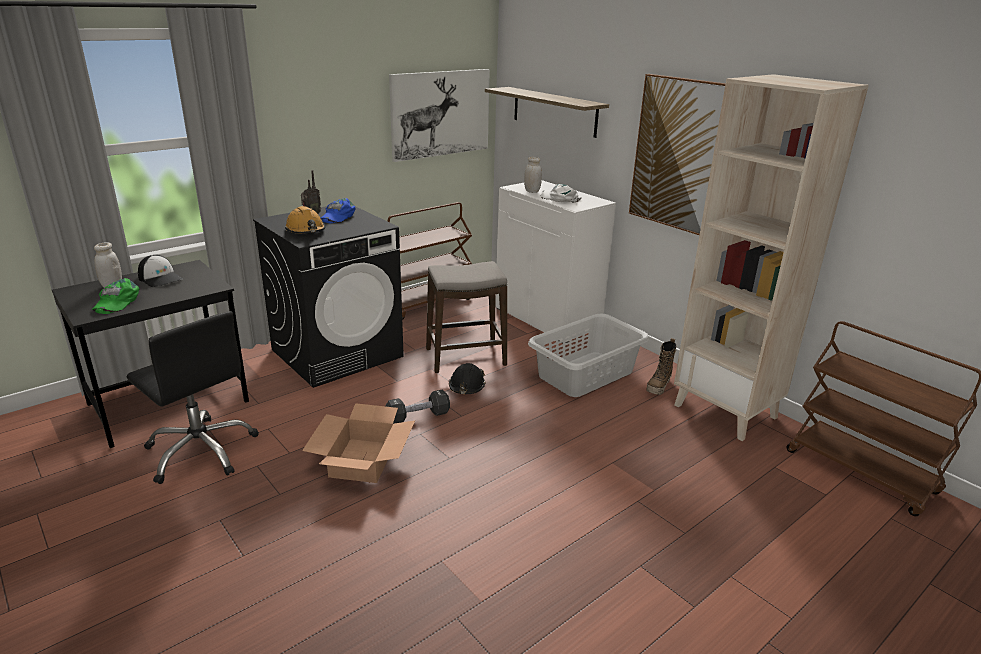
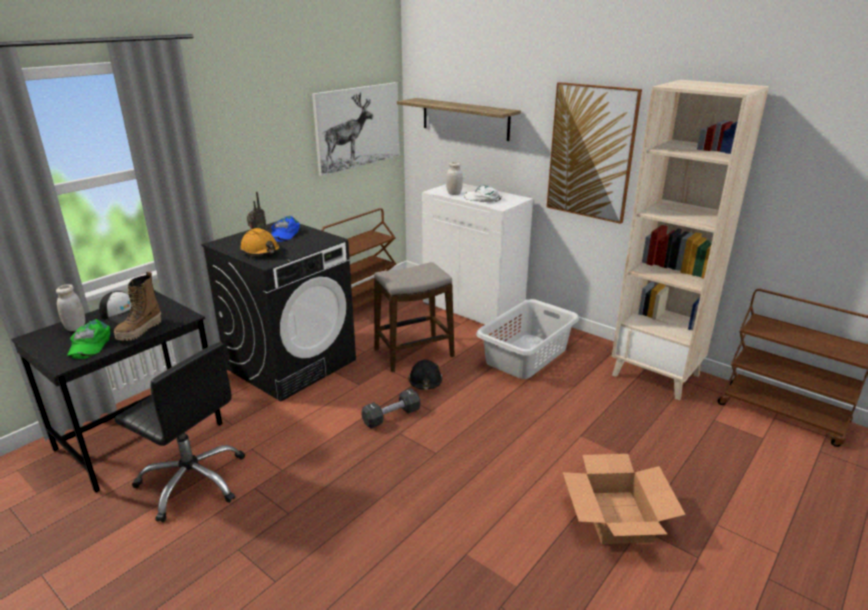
camera: 10 degrees left, 0 degrees up
(362, 460) = (355, 467): cardboard box -> cardboard box (616, 517)
(659, 386) = (592, 359): boot -> boot (140, 331)

